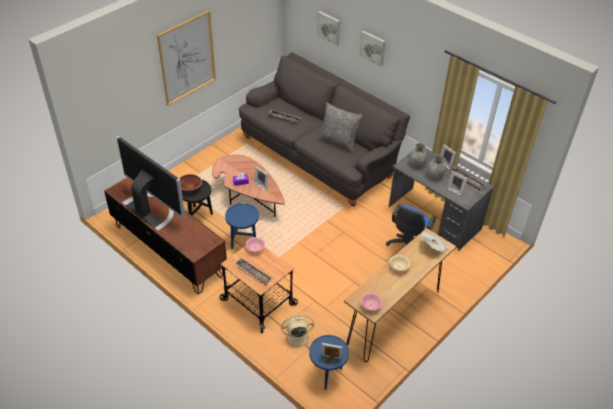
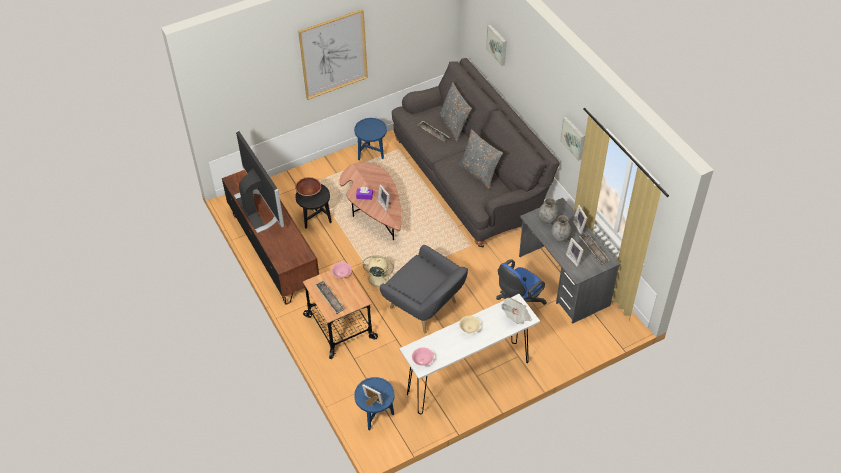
camera: 20 degrees right, 5 degrees up
(243, 241) = (350, 259): blue side table -> blue side table (372, 155)
(296, 338) = (362, 372): beige fan -> beige fan (377, 278)
(299, 110) = (454, 126): none -> grey pillow
(329, 267) = (426, 308): none -> grey armchair
(373, 47) = (532, 80): picture -> picture (574, 137)
(394, 318) = (468, 378): brown console table -> white console table

